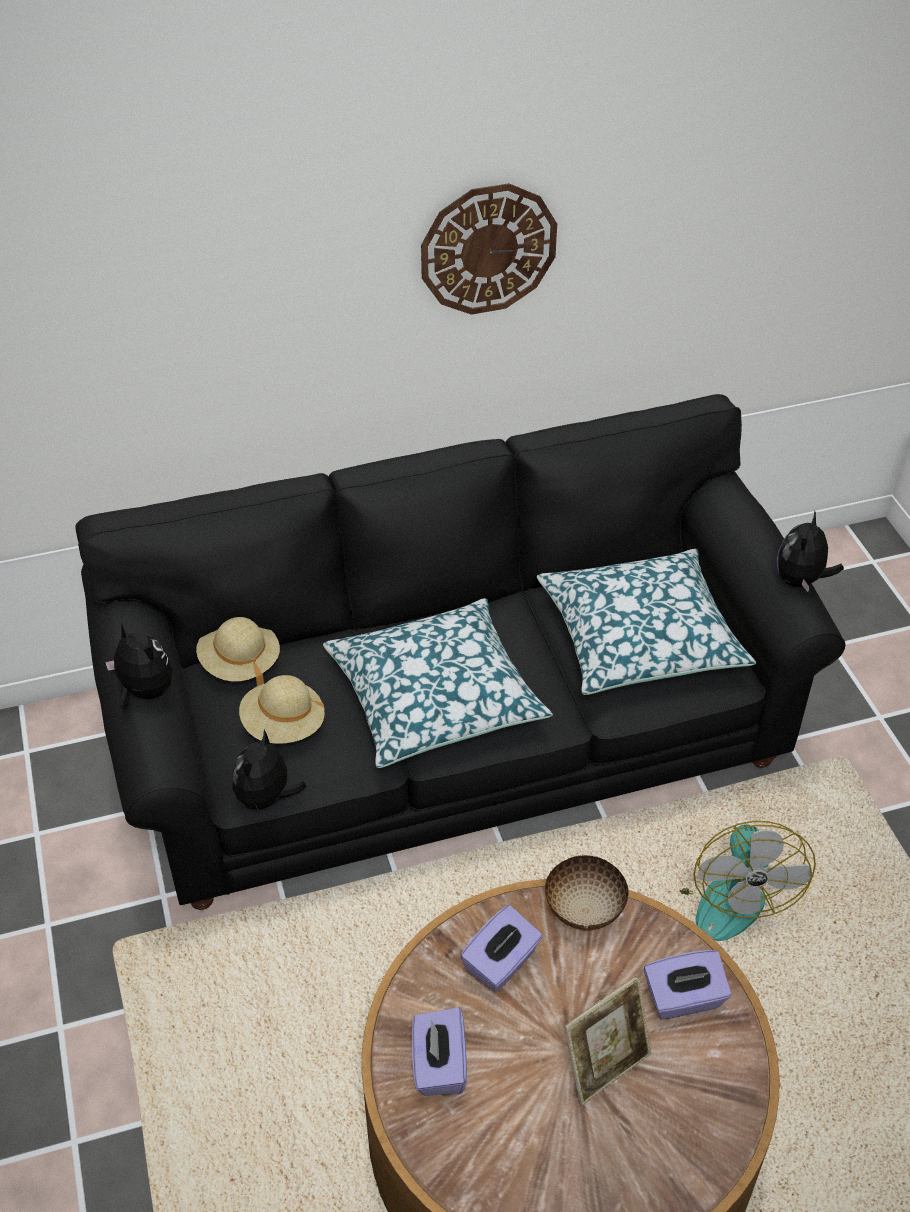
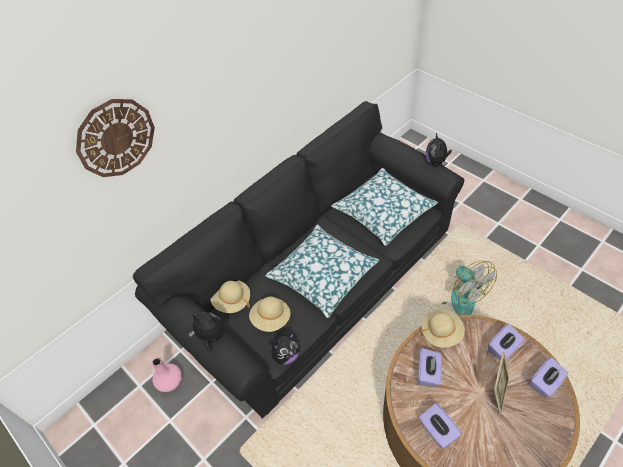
camera: 25 degrees left, 5 degrees up
(79, 770) = (169, 381): none -> pink vase
(266, 798) = (286, 355): plush toy -> plush toy turned 120 degrees counterclockwise
(488, 249) = (267, 71): wall clock -> wall clock (116, 138)
(583, 909) = (441, 333): bowl -> beige hat
(717, 1102) = (545, 383): none -> purple tissue box

